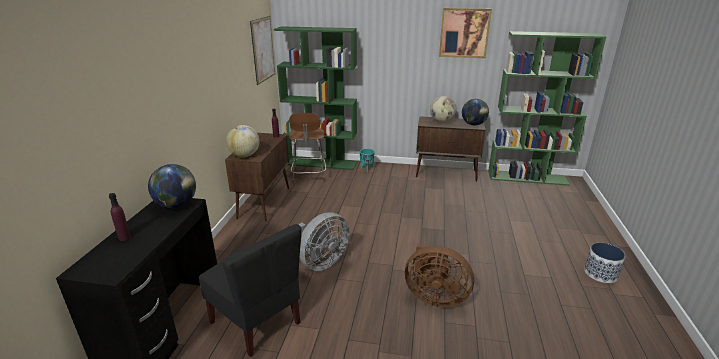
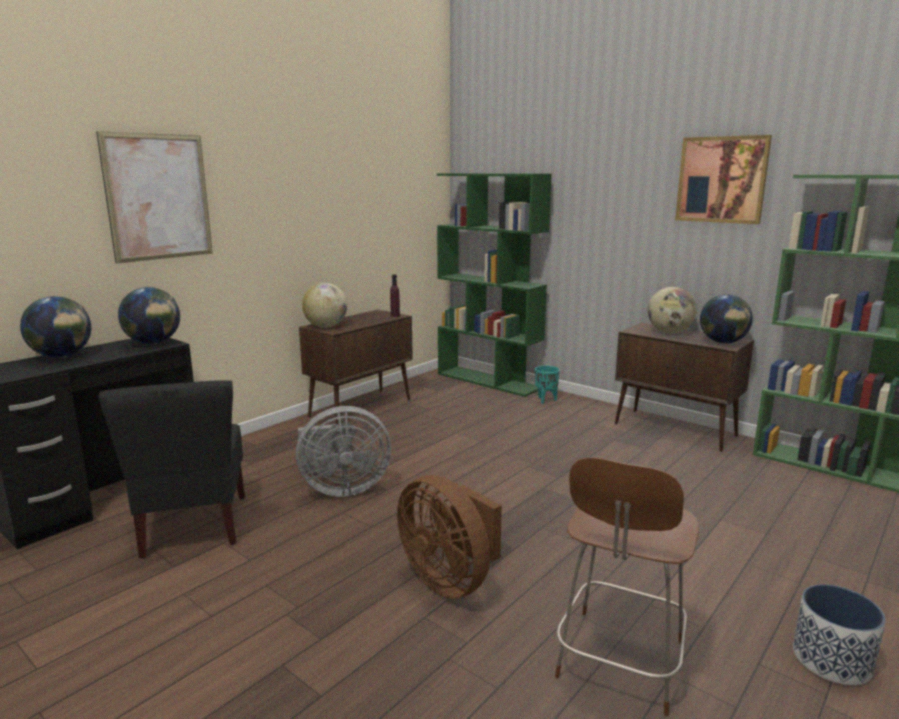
camera: 30 degrees right, 10 degrees down
(124, 237) = (62, 356): purple bottle -> globe
(263, 49) = (420, 201): picture -> picture (158, 197)
(309, 177) = (452, 392): brown chair -> brown chair (619, 663)

